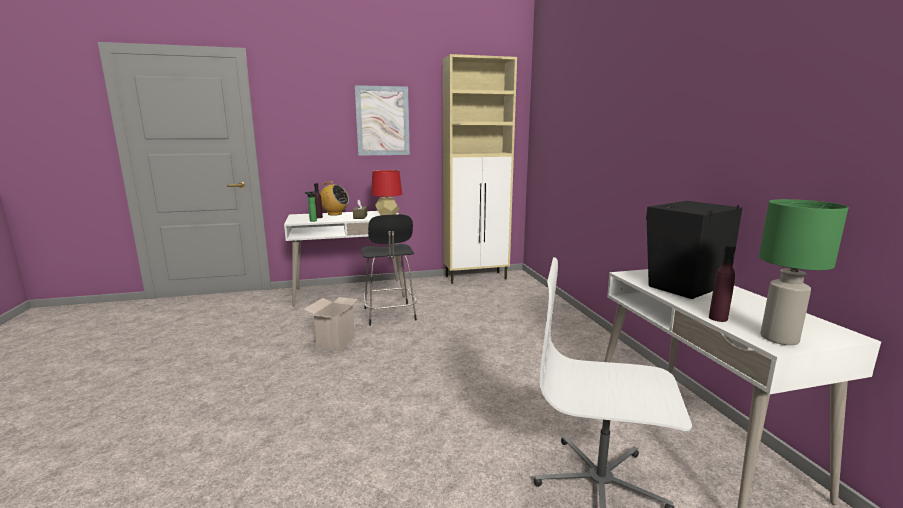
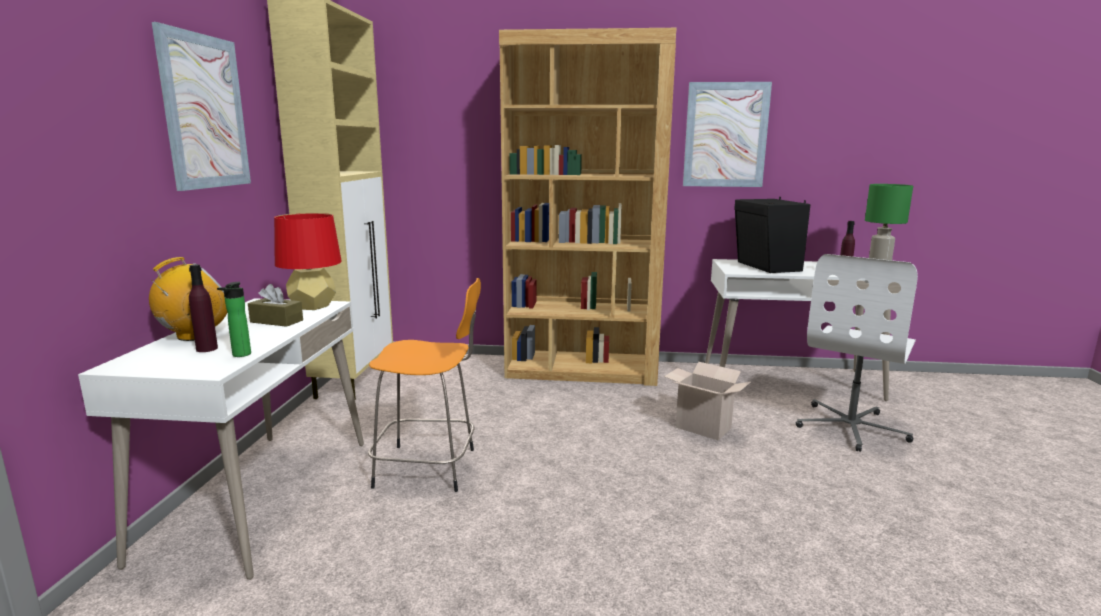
camera: 70 degrees left, 0 degrees up
(335, 341) = (497, 532): cardboard box -> cardboard box (701, 428)
(390, 315) = (429, 468): black stool -> orange stool
(573, 329) = (582, 370): none -> brown bookcase
(716, 125) = (725, 135): none -> picture

